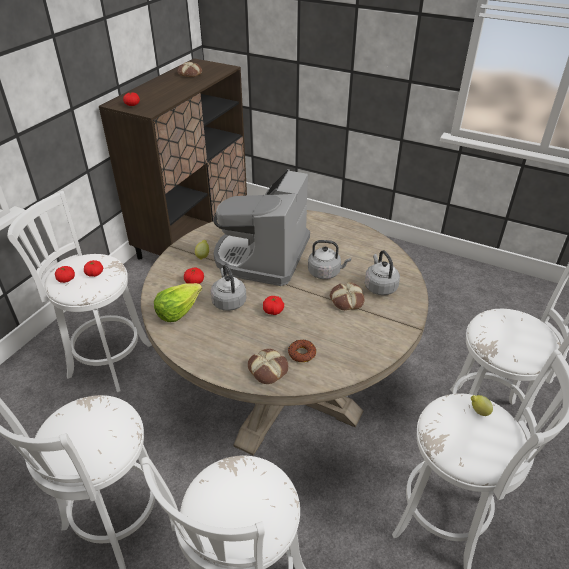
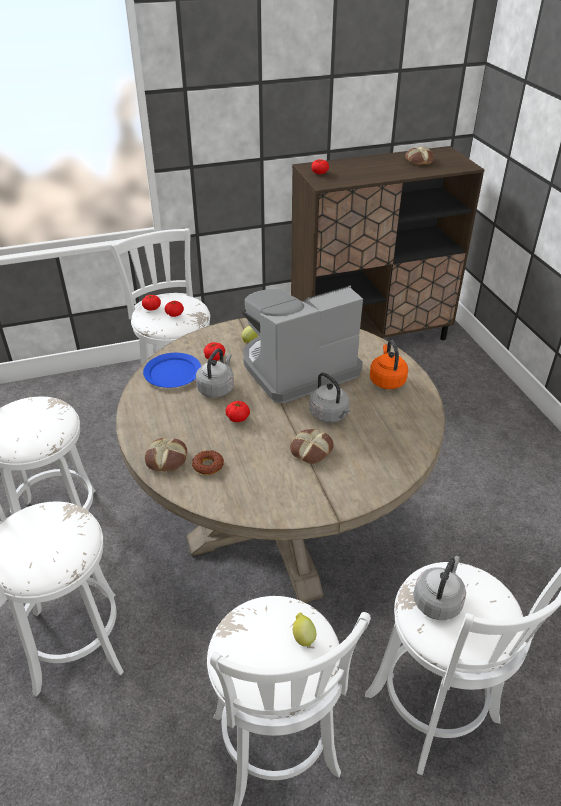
camera: 45 degrees right, 0 degrees up
(178, 311) = (172, 372): lettuce -> blue plate
(325, 232) = (387, 380): none -> orange kettle
(380, 286) = (361, 459): grey kettle -> grey kettle (438, 600)

